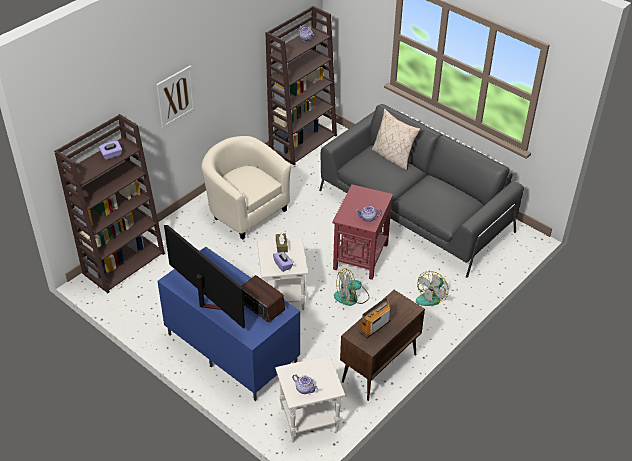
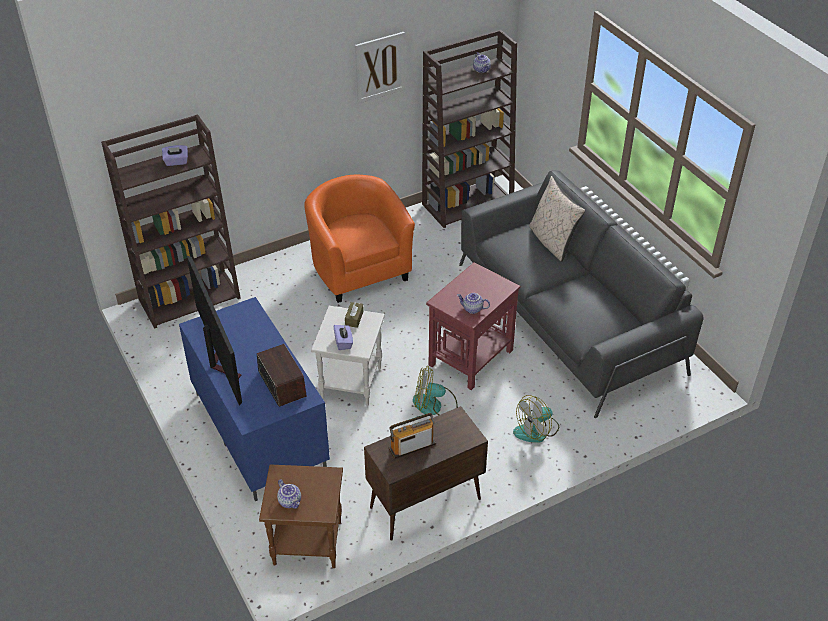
camera: 20 degrees right, 0 degrees up
(175, 97) = (283, 109): picture -> picture (380, 67)
(245, 210) = (358, 269): beige armchair -> orange armchair
(309, 419) = (308, 542): white side table -> brown side table

